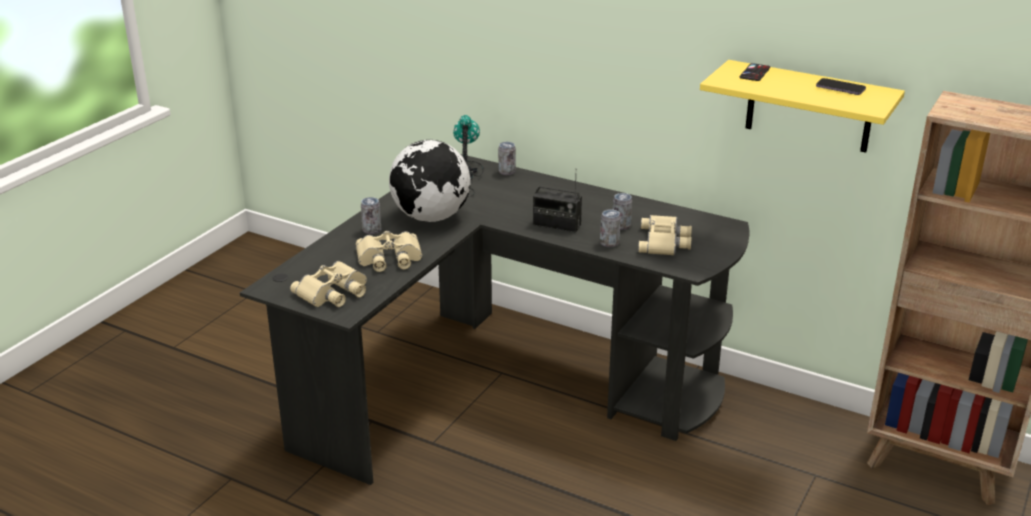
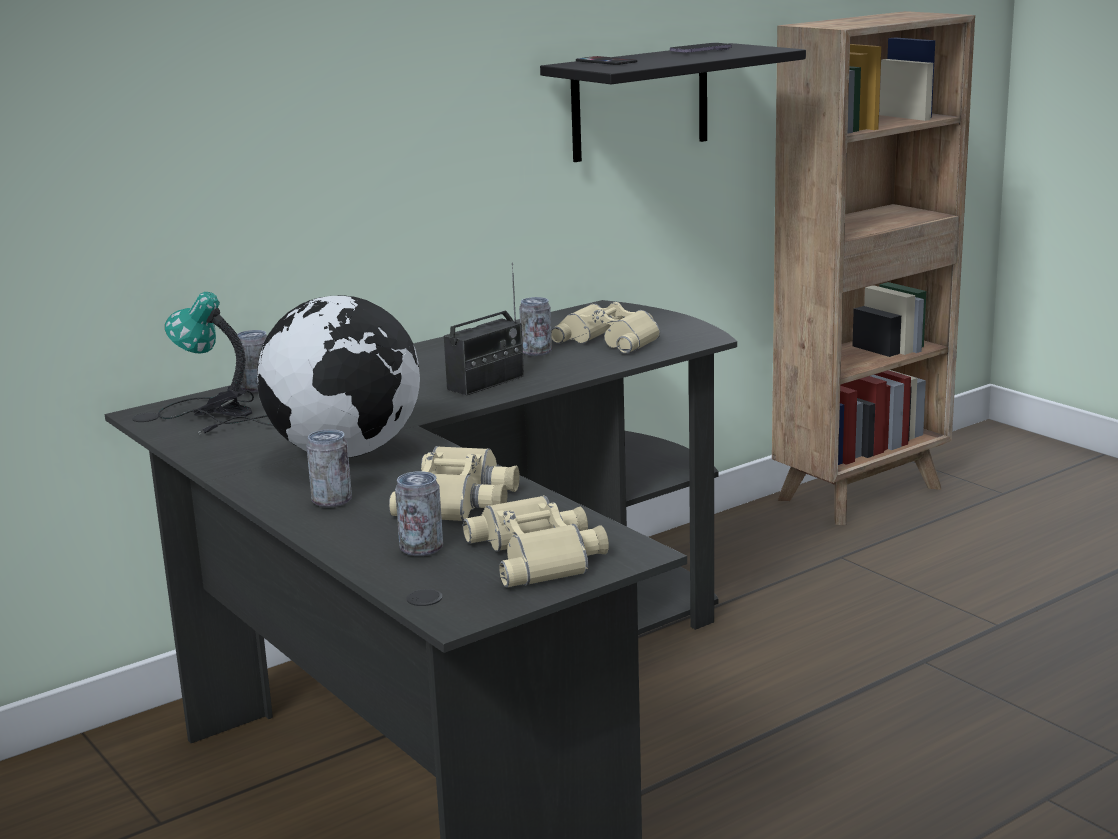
camera: 65 degrees left, 10 degrees down
(609, 243) = (580, 364): can -> can (421, 548)
(809, 107) = (640, 102): yellow shelf -> black shelf

